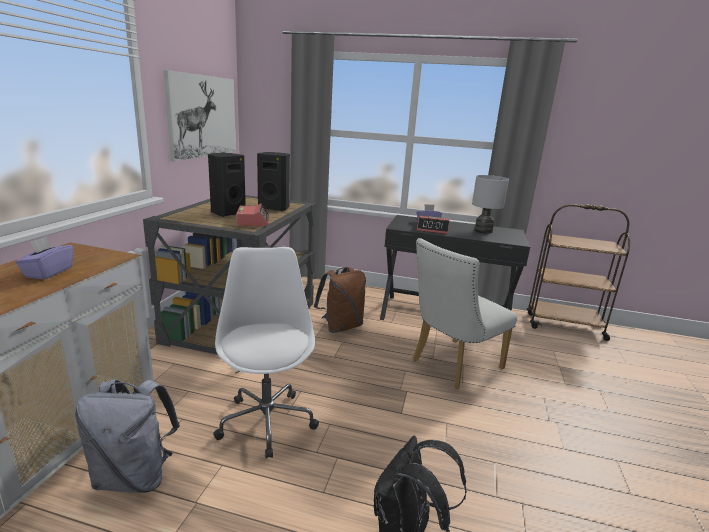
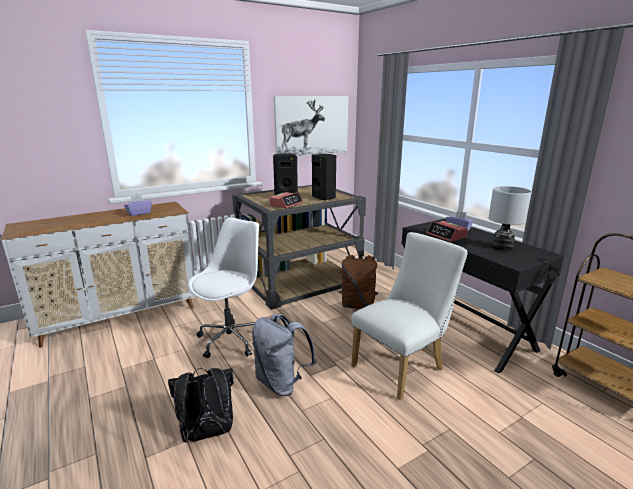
camera: 45 degrees right, 0 degrees up
(135, 476) = (150, 335): grey backpack -> grey backpack (282, 383)
(451, 366) = (402, 366): white chair -> white chair turned 135 degrees clockwise

